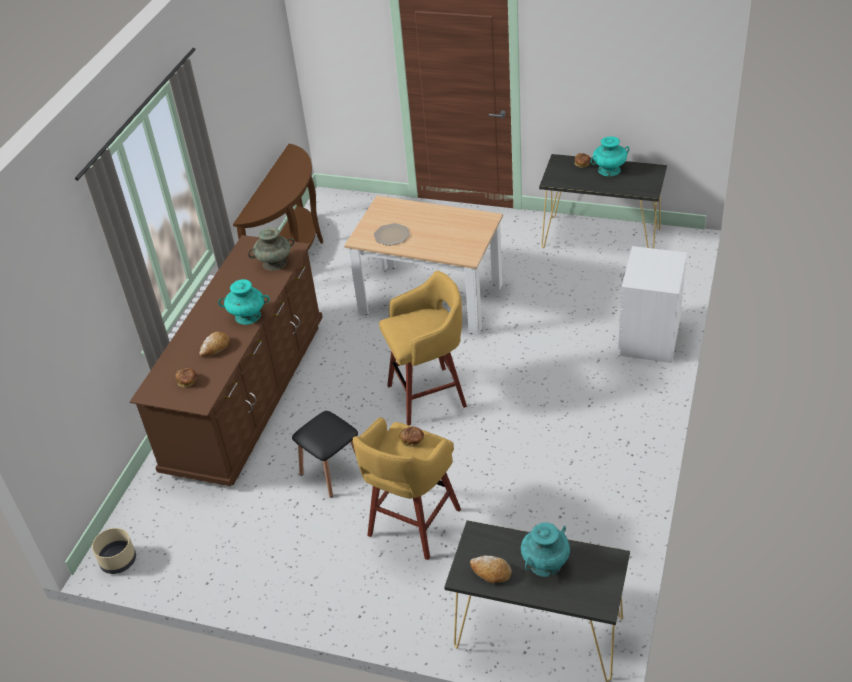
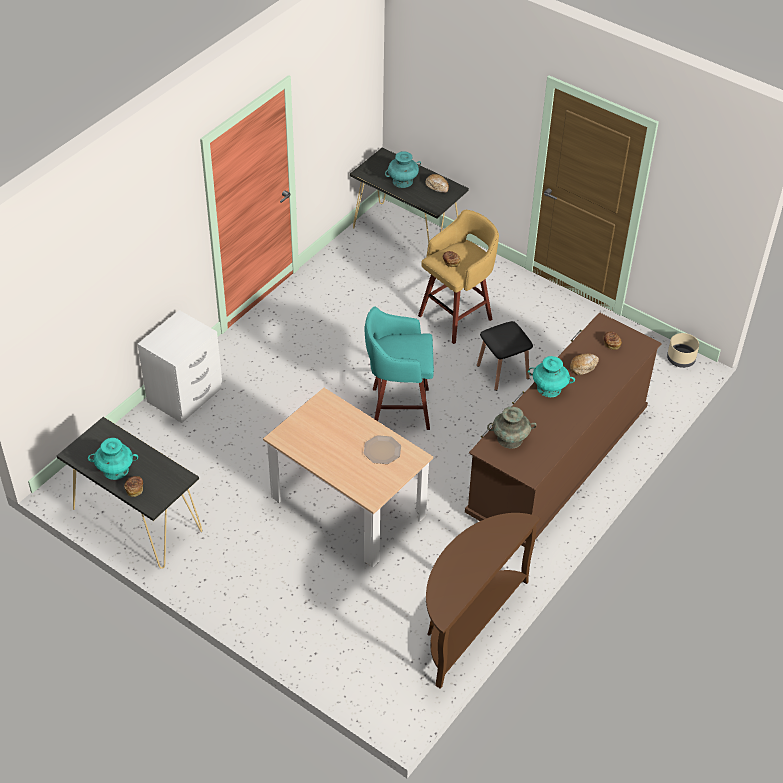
camera: 165 degrees left, 5 degrees up
(429, 395) = (398, 408): yellow stool -> turquoise stool

